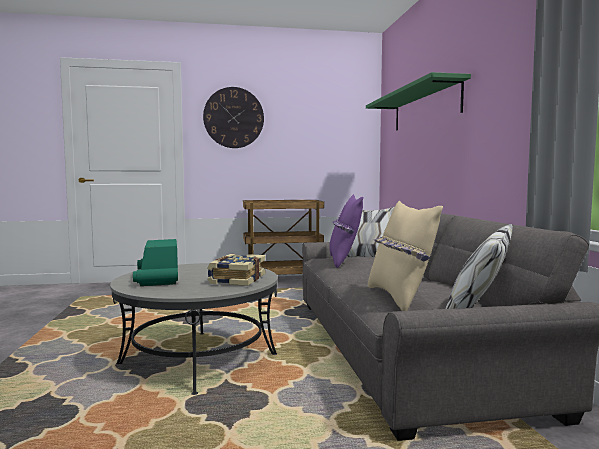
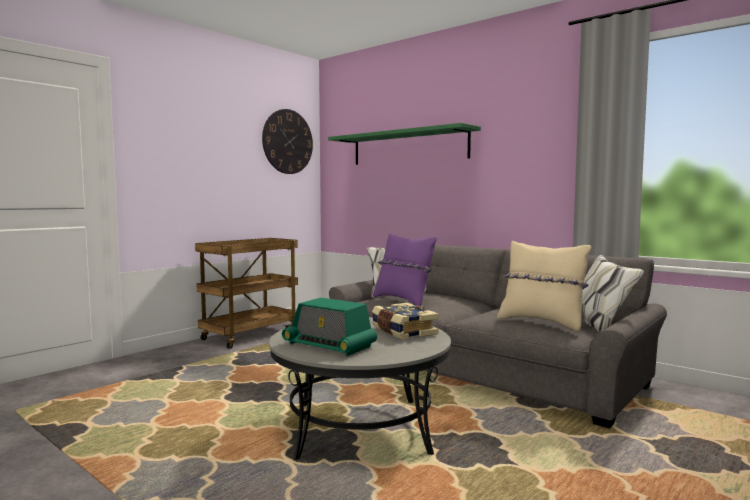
camera: 40 degrees left, 0 degrees up
(233, 117) = (178, 139): wall clock -> wall clock (287, 141)

